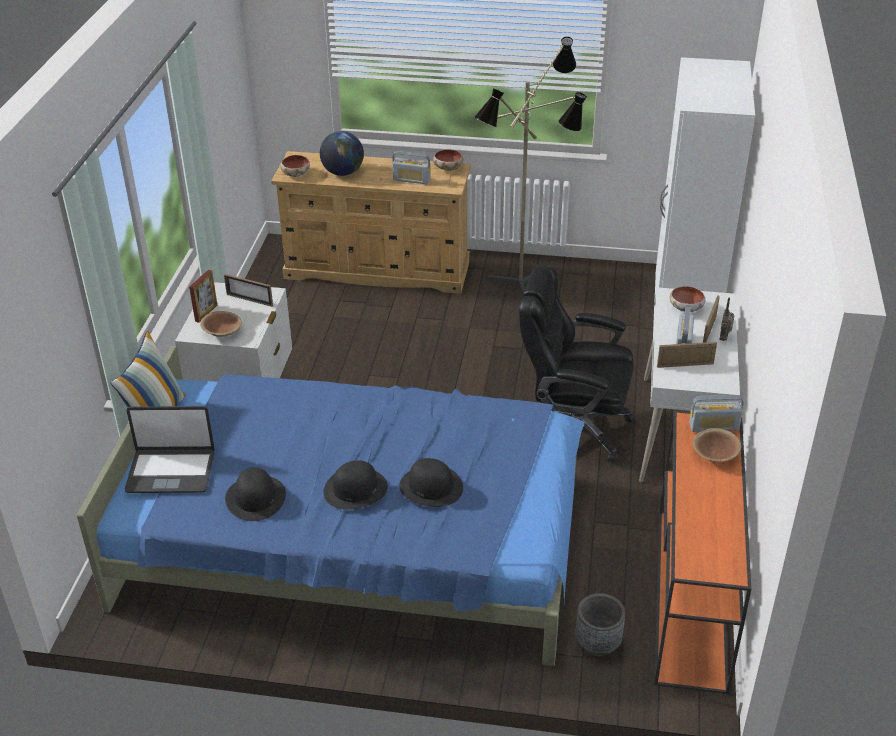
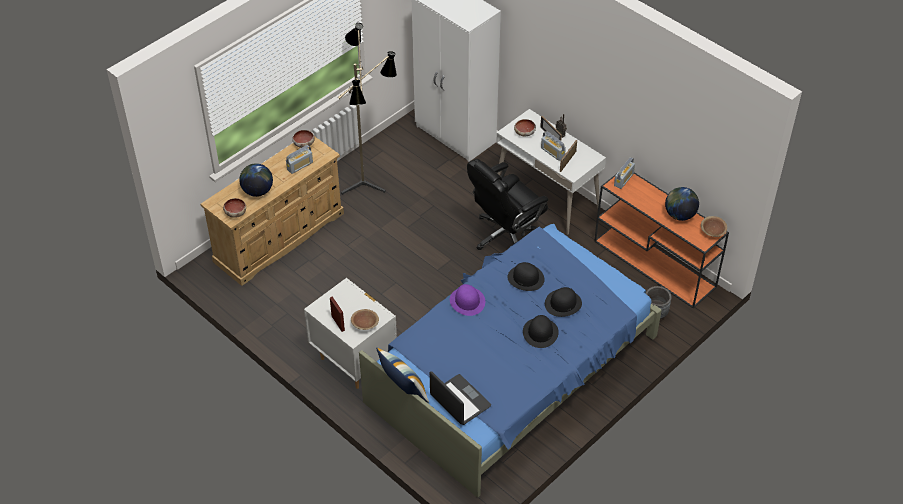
camera: 55 degrees left, 10 degrees up
(171, 471) = (459, 401): laptop -> laptop turned 75 degrees counterclockwise
(249, 300) = (343, 298): picture frame -> none
(256, 498) = (512, 375): black hat -> black hat (526, 278)
(350, 401) = (467, 301): none -> purple hat
(715, 455) = (642, 191): brown bowl -> brown bowl (712, 231)
(717, 515) = (679, 215): none -> globe

